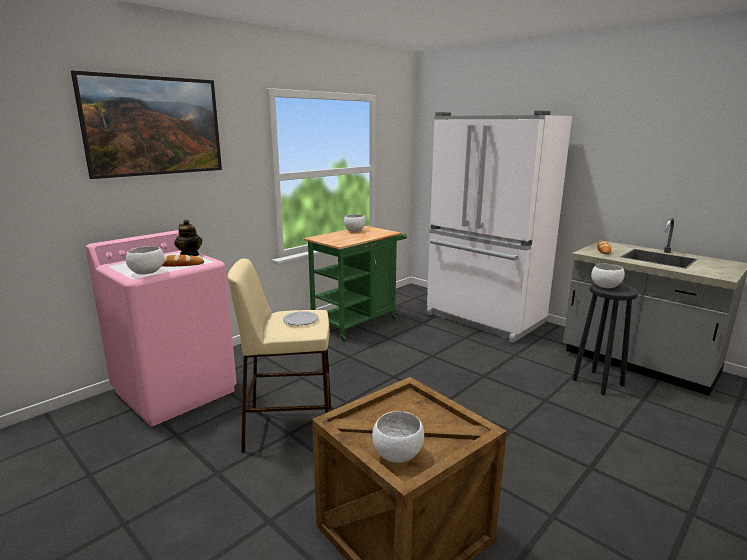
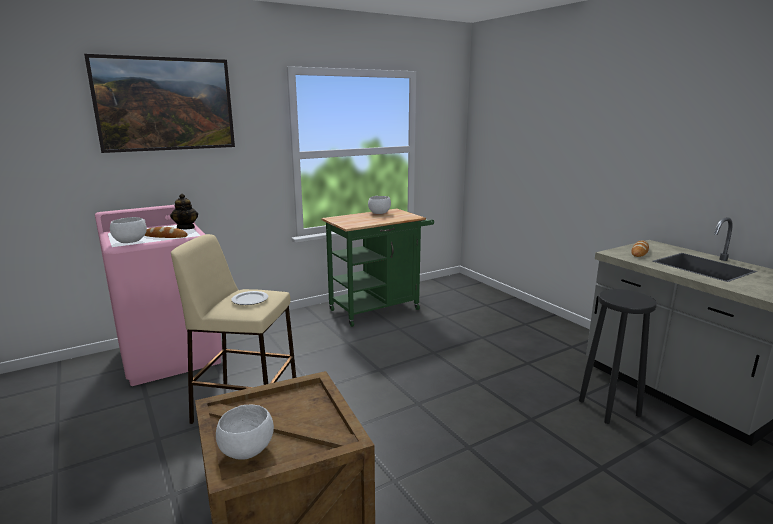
camera: 15 degrees right, 0 degrees up
(484, 319) = (516, 319): white fridge -> none
(605, 286) = (617, 295): white bowl -> none

